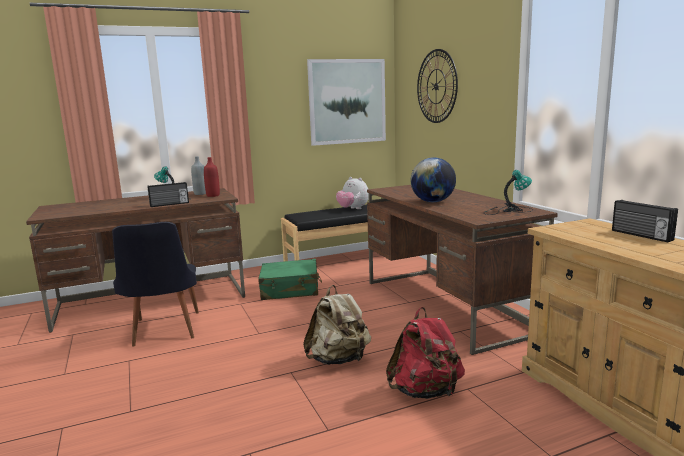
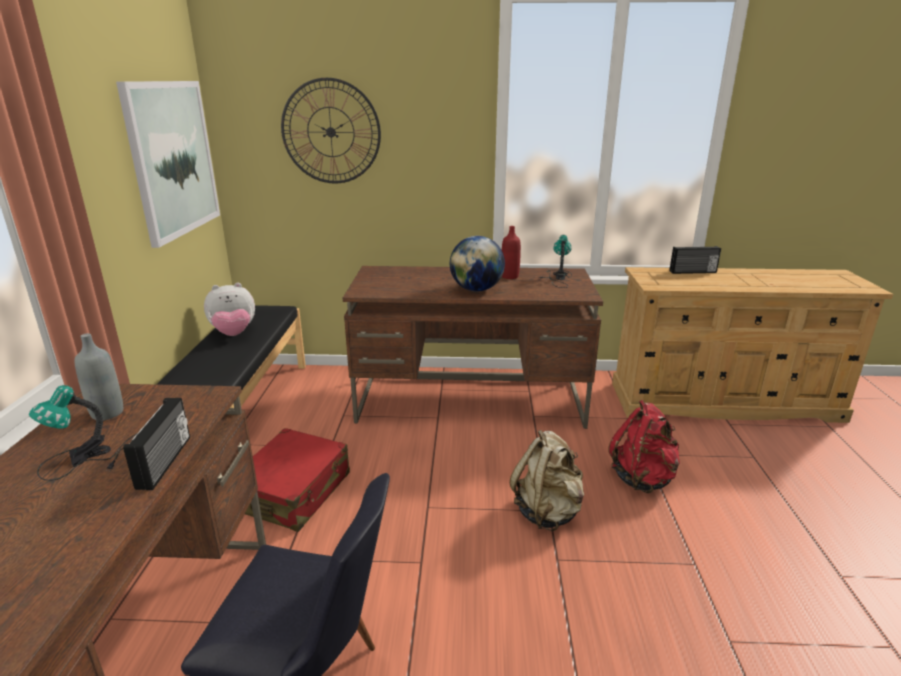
camera: 65 degrees left, 10 degrees up
(213, 195) = (159, 403): red bottle -> red bottle (509, 276)
(290, 290) = (293, 492): green suitcase -> red suitcase

